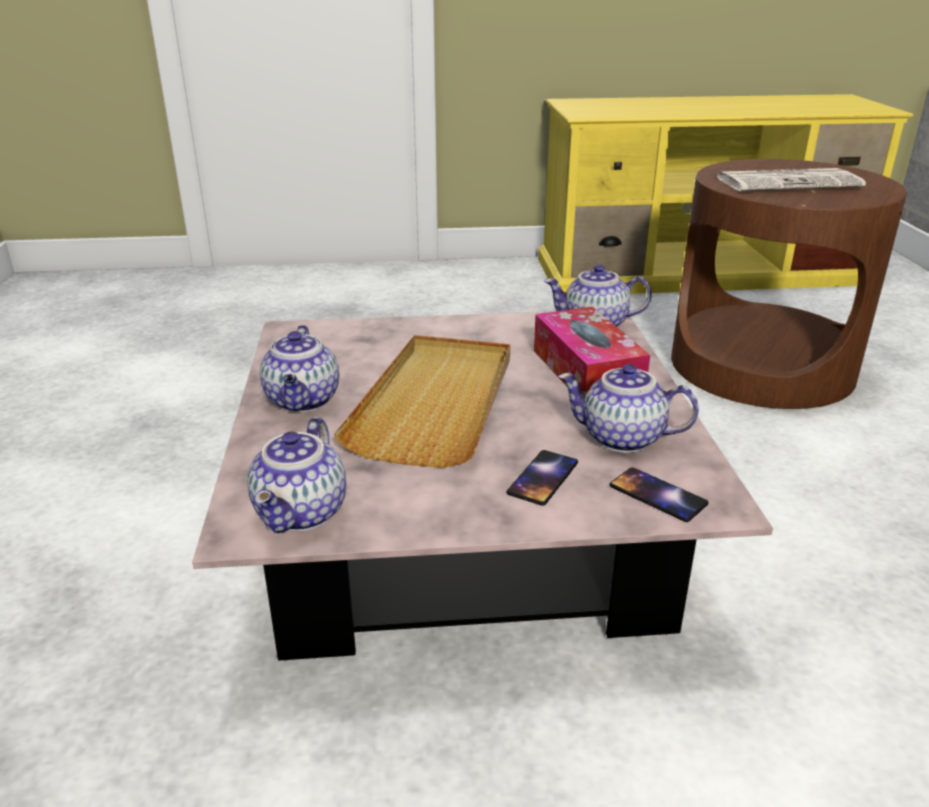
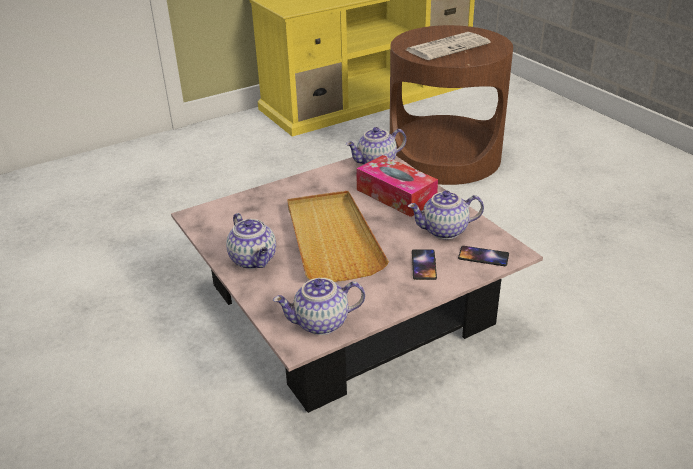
camera: 25 degrees left, 5 degrees up
(303, 514) = (321, 324): teapot -> teapot turned 90 degrees clockwise

